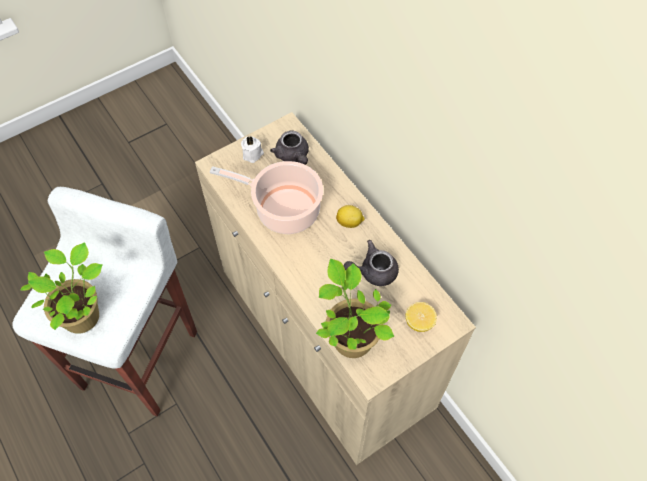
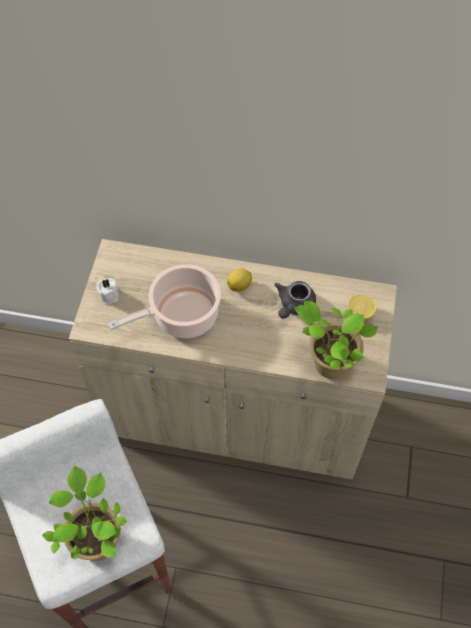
camera: 45 degrees left, 0 degrees up
(293, 156) = (143, 271): grey teapot -> none

